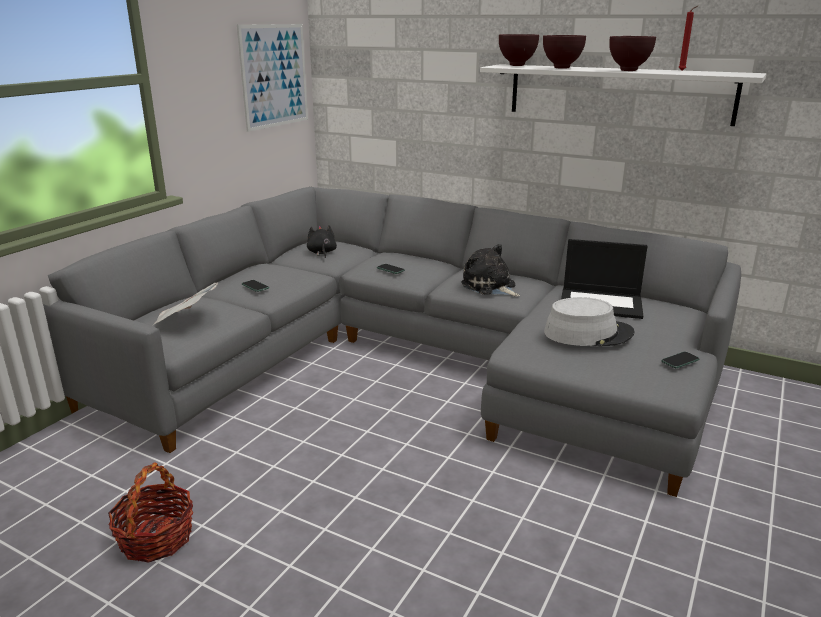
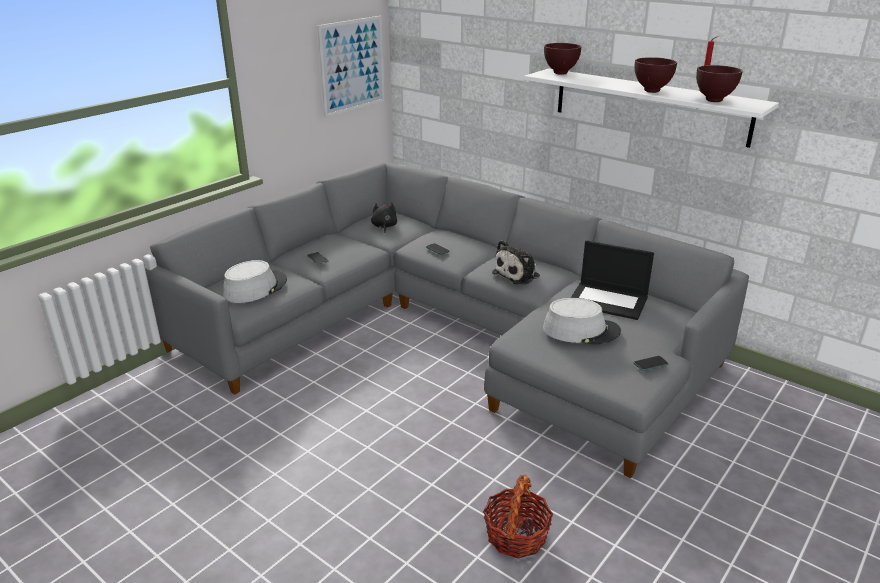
camera: 10 degrees right, 5 degrees up
(156, 538) = (213, 461): basket -> basket (516, 535)
(186, 320) = (255, 288): newspaper -> grey hat
(490, 286) = (518, 274): plush toy -> plush toy turned 105 degrees counterclockwise
(561, 68) = (595, 81): brown bowl -> brown bowl (713, 100)

